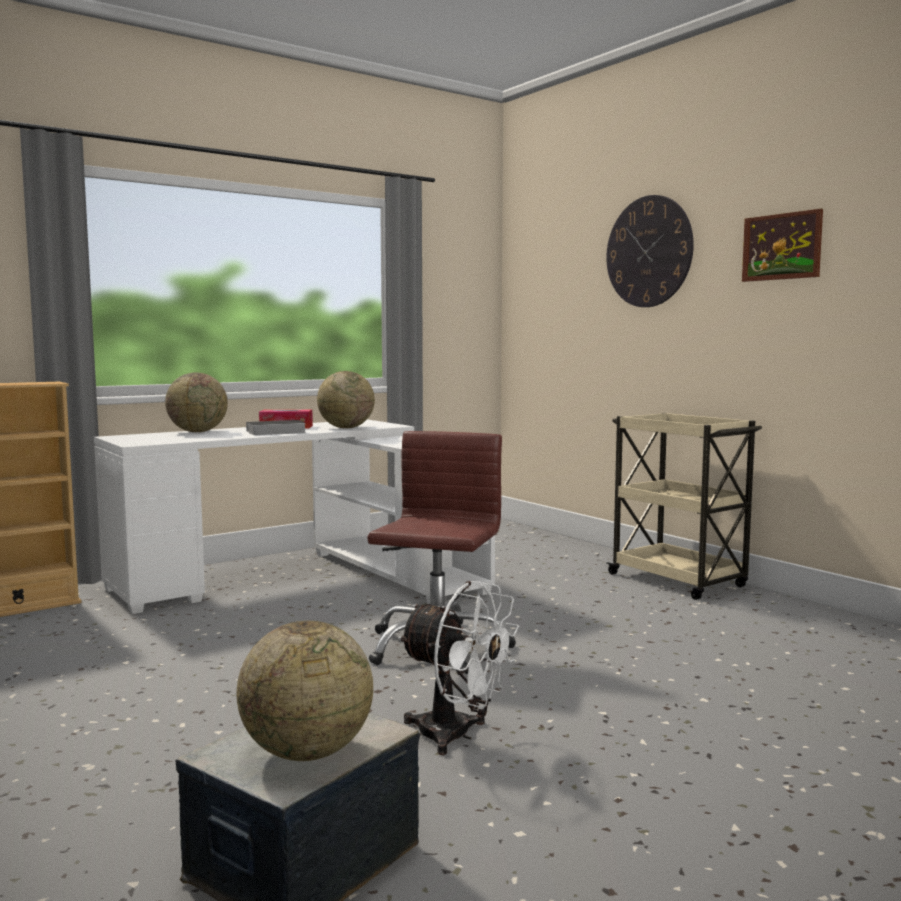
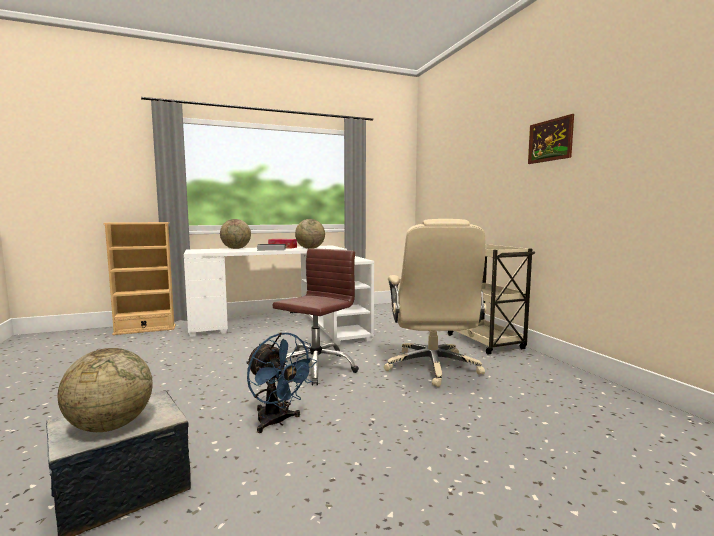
camera: 15 degrees right, 0 degrees up
(457, 736) = (277, 422): white fan -> blue fan
(628, 628) = (432, 367): none -> beige office chair
(649, 251) = (481, 150): wall clock -> none

